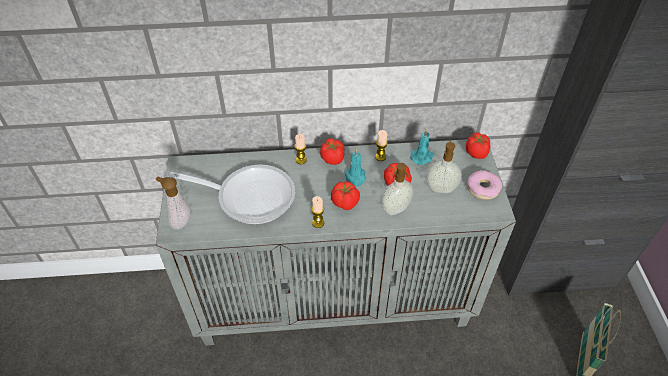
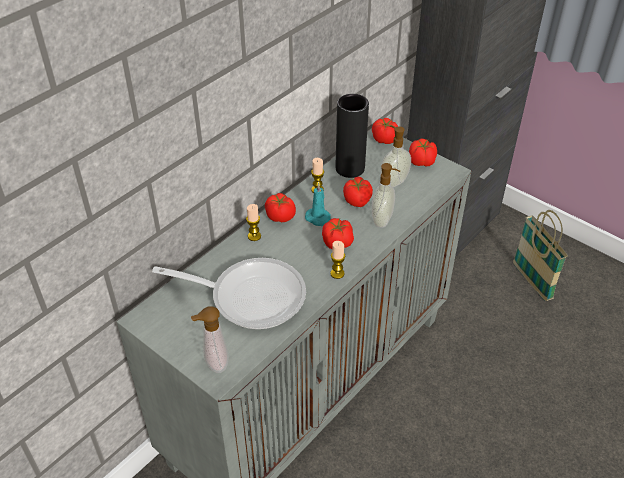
camera: 45 degrees left, 5 degrees down
(249, 196) = (250, 296): frying pan -> frying pan turned 45 degrees clockwise
(422, 157) = (350, 168): turquoise candle -> black vase
(483, 188) = (422, 162): donut -> tomato

